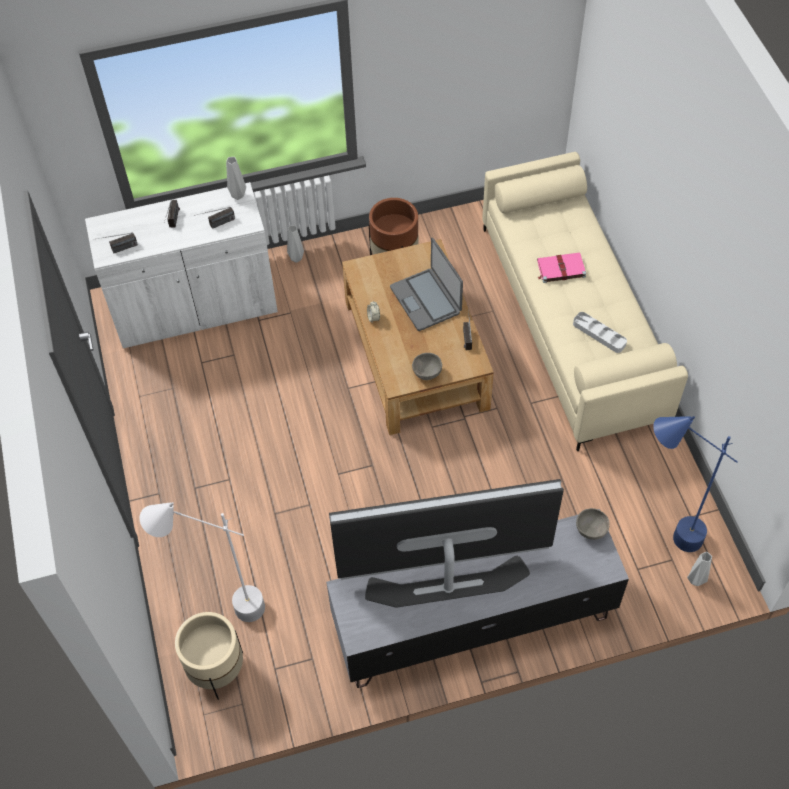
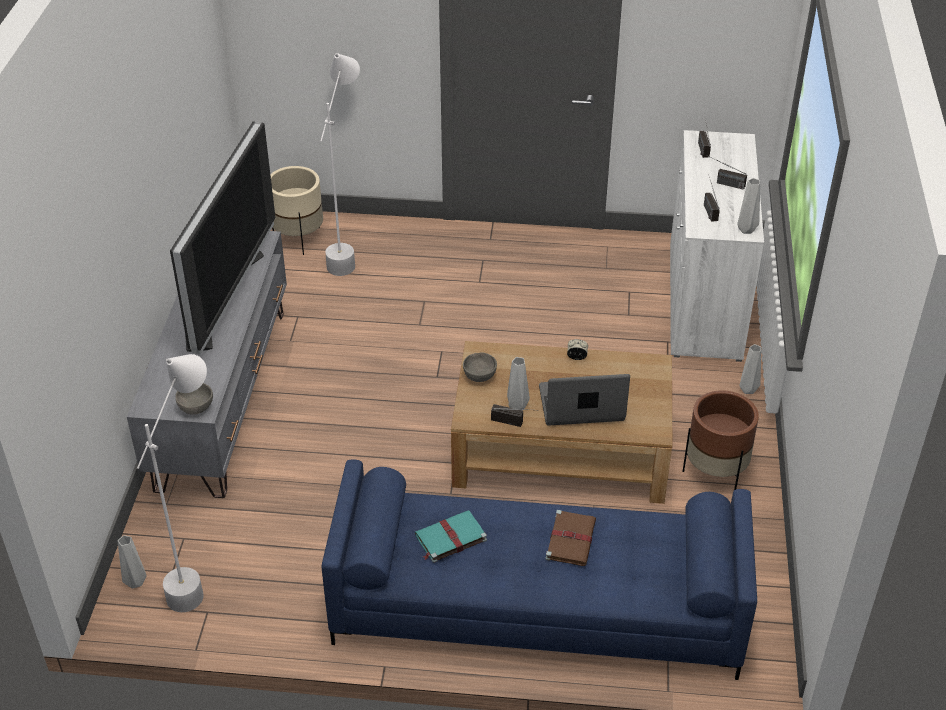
camera: 110 degrees right, 15 degrees down
(448, 339) = (516, 406): none -> grey vase
(560, 269) = (570, 539): pink book -> brown book
(572, 323) = (535, 609): beige sofa -> blue sofa
(599, 334) = (449, 538): grey tray -> turquoise book
(662, 538) = (201, 575): blue floor lamp -> white floor lamp

